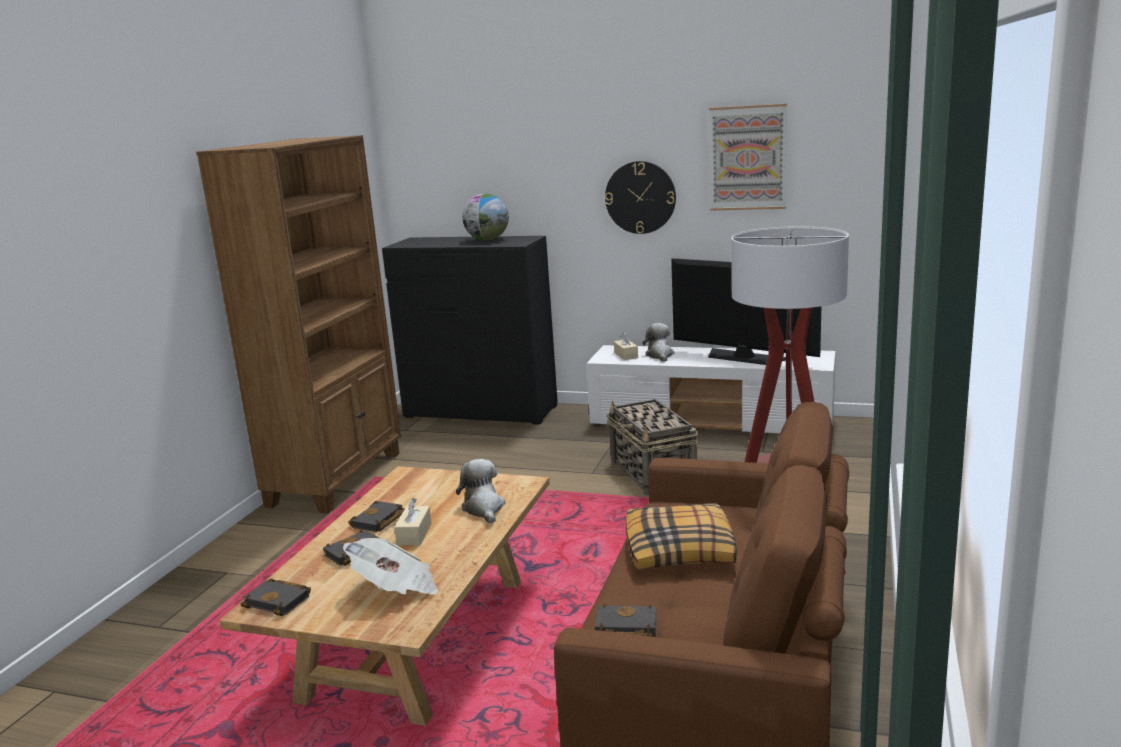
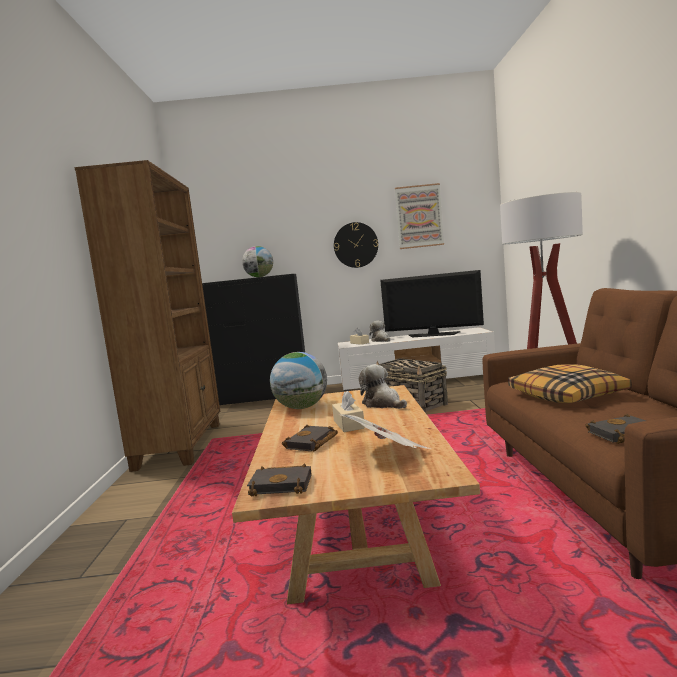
camera: 20 degrees left, 10 degrees down
(379, 521) = (305, 424): black book -> none
(404, 491) = (301, 407): none -> globe

